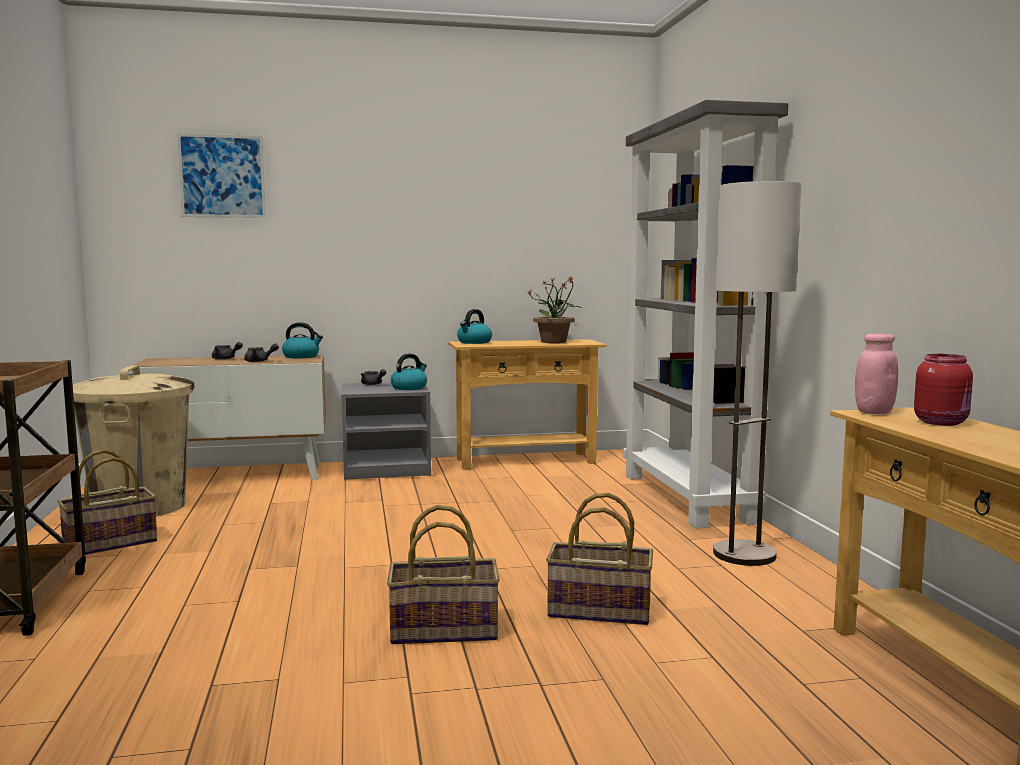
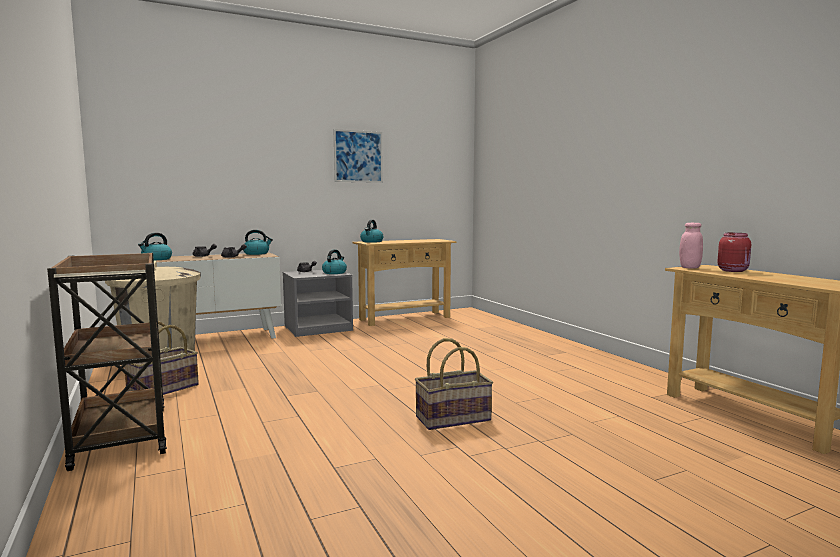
camera: 15 degrees left, 0 degrees up
(159, 362) = (156, 259): none -> kettle
(222, 176) = (195, 125): picture -> picture (358, 156)
(554, 342) = (422, 240): potted plant -> none
(598, 611) = (533, 398): basket -> none
(688, 498) = (523, 333): grey bookcase -> none
(744, 555) = (584, 361): floor lamp -> none

